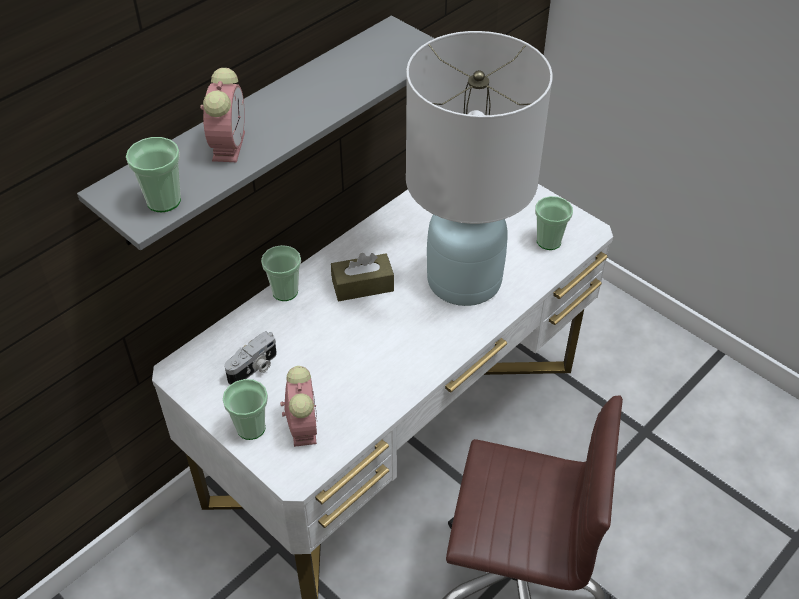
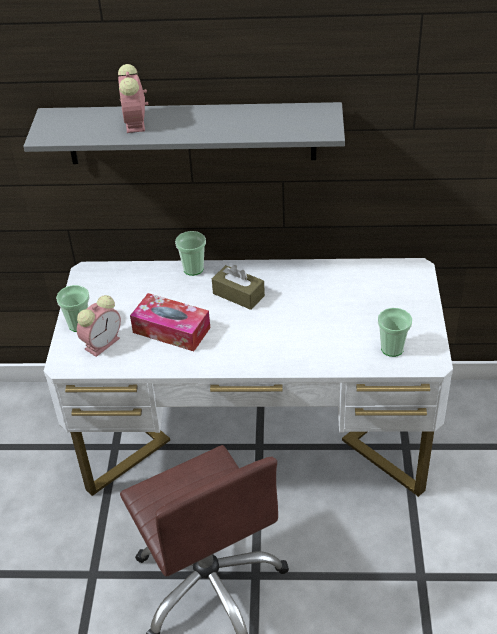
camera: 50 degrees right, 5 degrees down
(163, 201) = (64, 133): cup -> none
(228, 144) = (135, 123): alarm clock -> alarm clock turned 120 degrees clockwise
(254, 368) = (122, 297): camera -> none
(350, 363) = (171, 330): none -> tissue box
(463, 280) = (301, 333): white table lamp -> none

